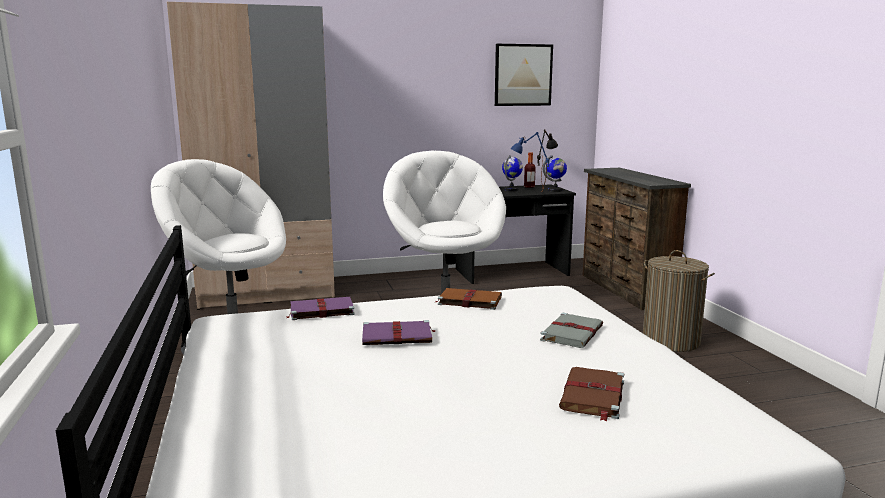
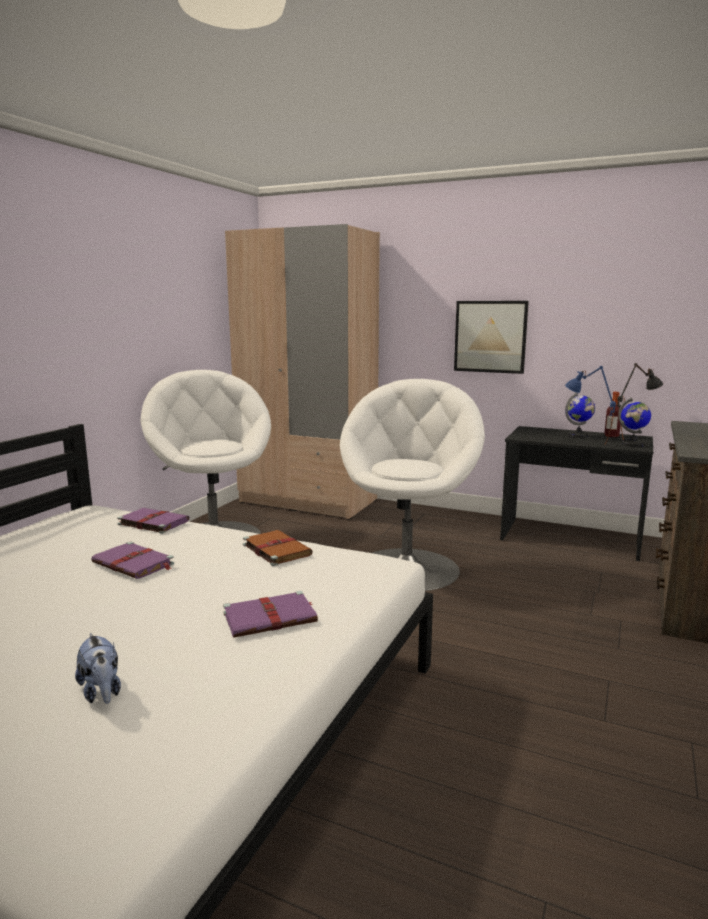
camera: 40 degrees right, 0 degrees up
(523, 75) = (623, 291): picture -> picture (490, 336)
(572, 333) = (271, 617): grey book -> purple book
(592, 396) = (101, 692): brown book -> plush toy
(671, 341) = (626, 690): laundry basket -> none

